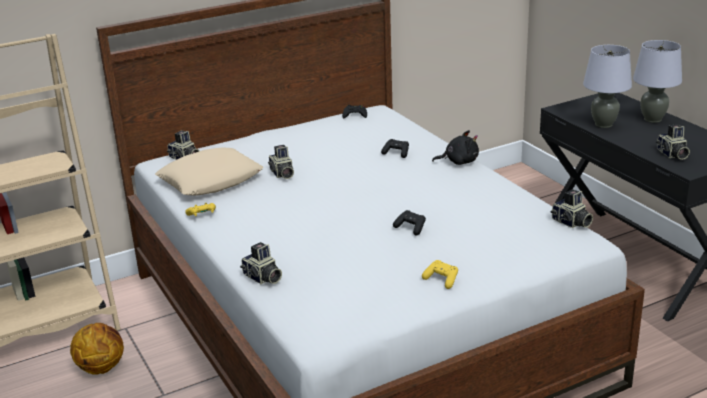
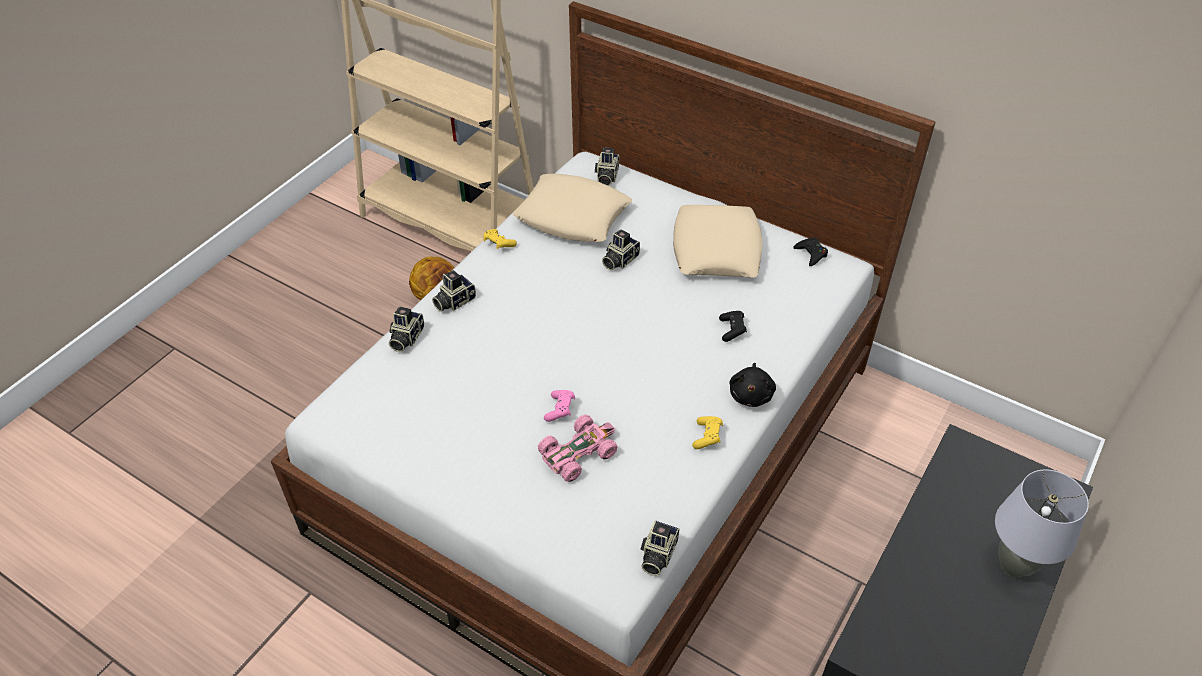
camera: 60 degrees right, 20 degrees up
(313, 140) = (716, 249): none -> beige pillow
(410, 228) = (560, 410): black game controller -> pink game controller
(441, 280) = (464, 474): yellow game controller -> yellow game controller (707, 437)
(459, 162) = (751, 394): black plush toy -> black plush toy turned 45 degrees clockwise
(459, 230) = (578, 452): none -> pink toy car
(604, 124) = (946, 510): grey table lamp -> none
(672, 154) = (900, 619): camera -> camera (453, 301)

